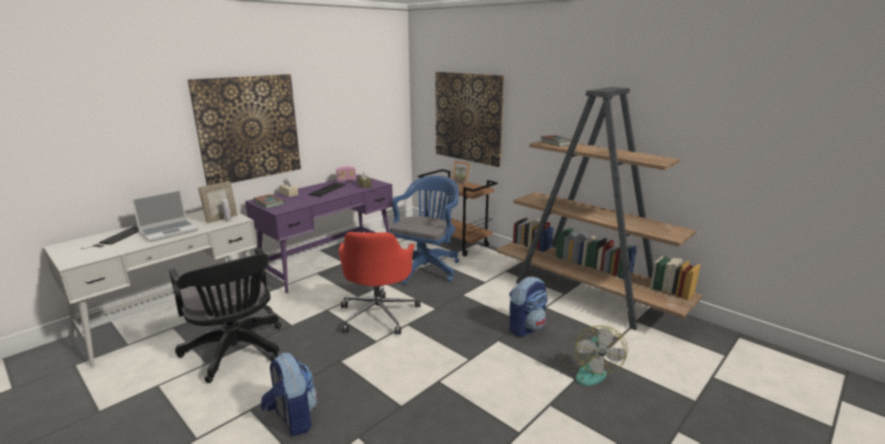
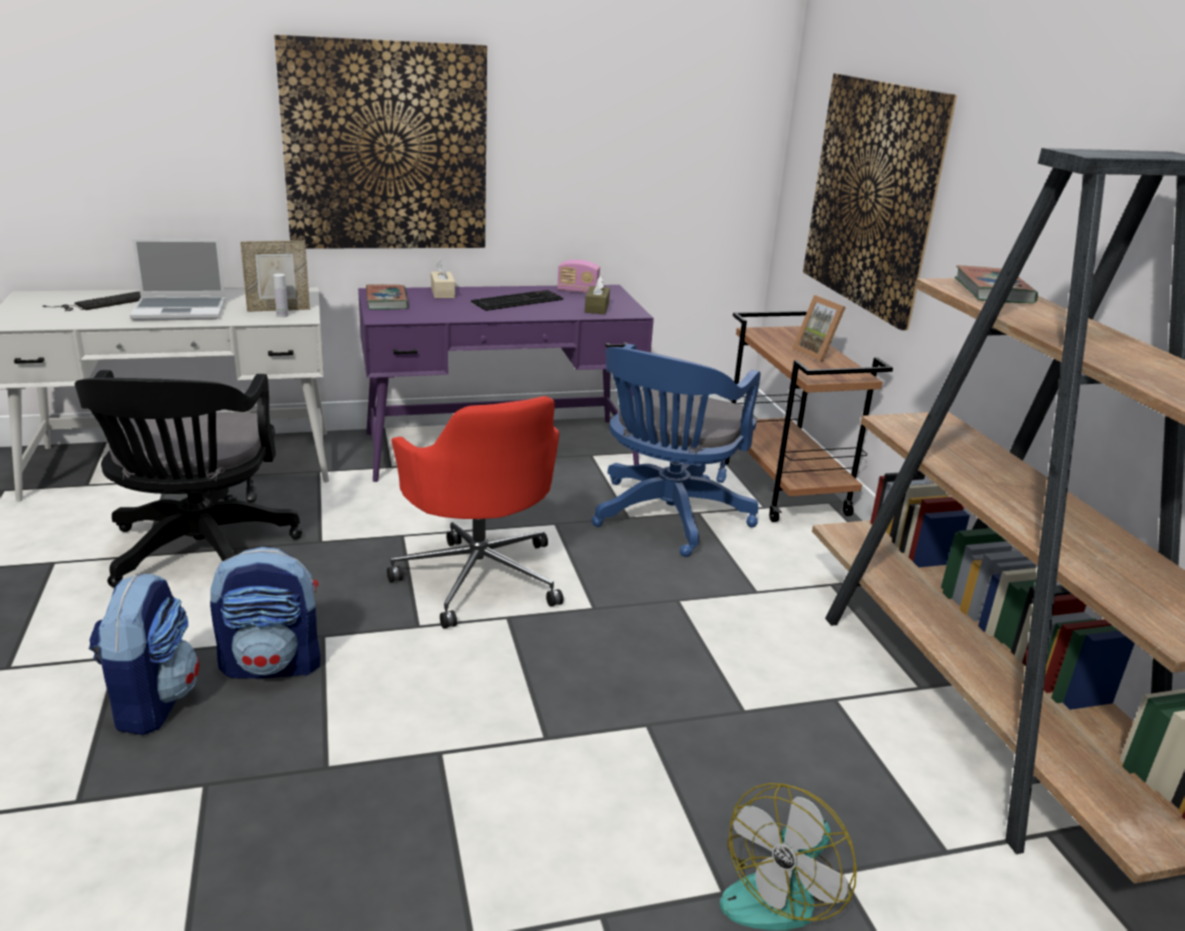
camera: 30 degrees right, 5 degrees up
(379, 314) = (479, 576): red office chair -> red office chair turned 60 degrees counterclockwise
(426, 267) = (666, 518): blue office chair -> blue office chair turned 150 degrees clockwise
(526, 327) = (738, 726): backpack -> backpack (273, 664)

